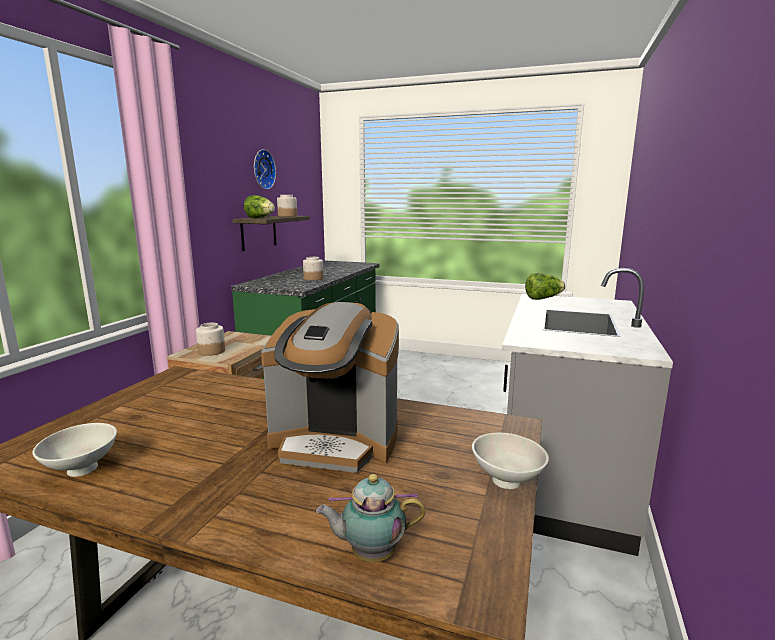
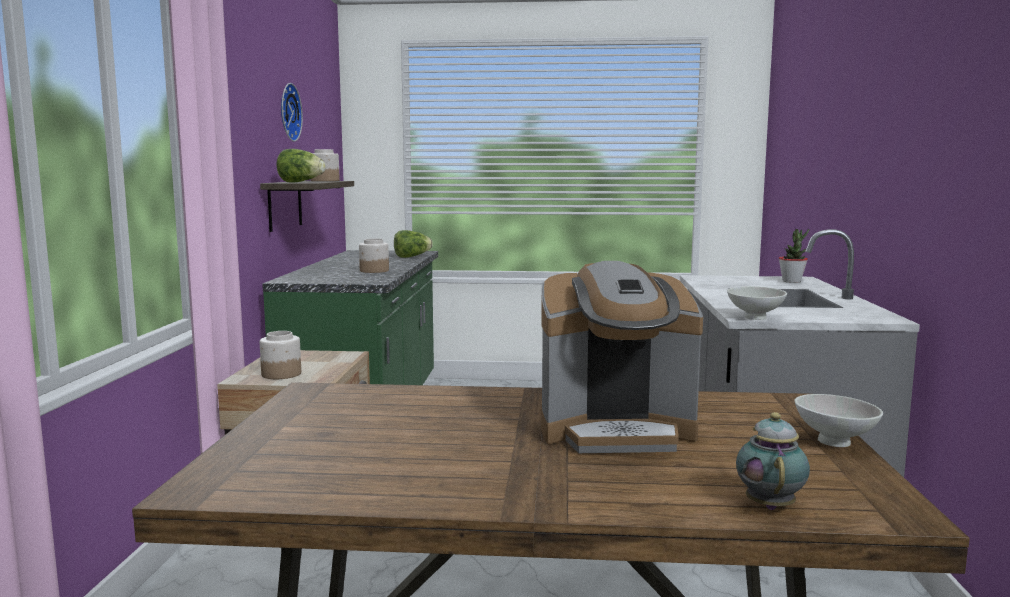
camera: 15 degrees left, 5 degrees down
(82, 470) = (341, 484): white bowl -> white bowl (756, 318)
(370, 554) = (770, 505): teapot -> teapot turned 120 degrees clockwise
(543, 299) = (712, 279): lettuce -> lettuce (411, 257)
(606, 305) = (791, 281): none -> potted plant

